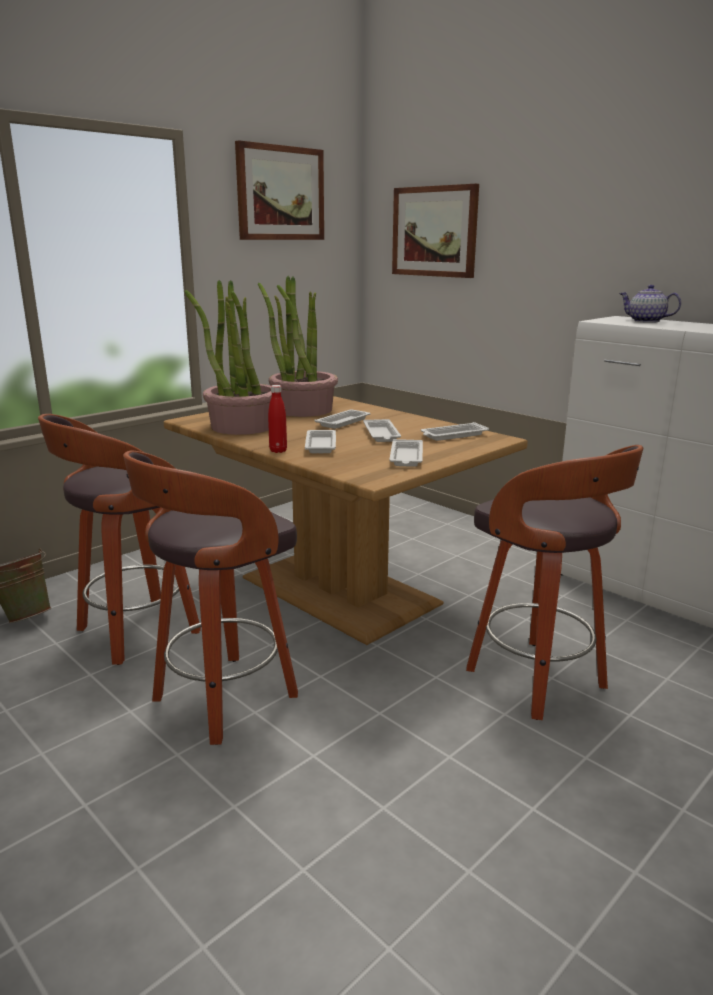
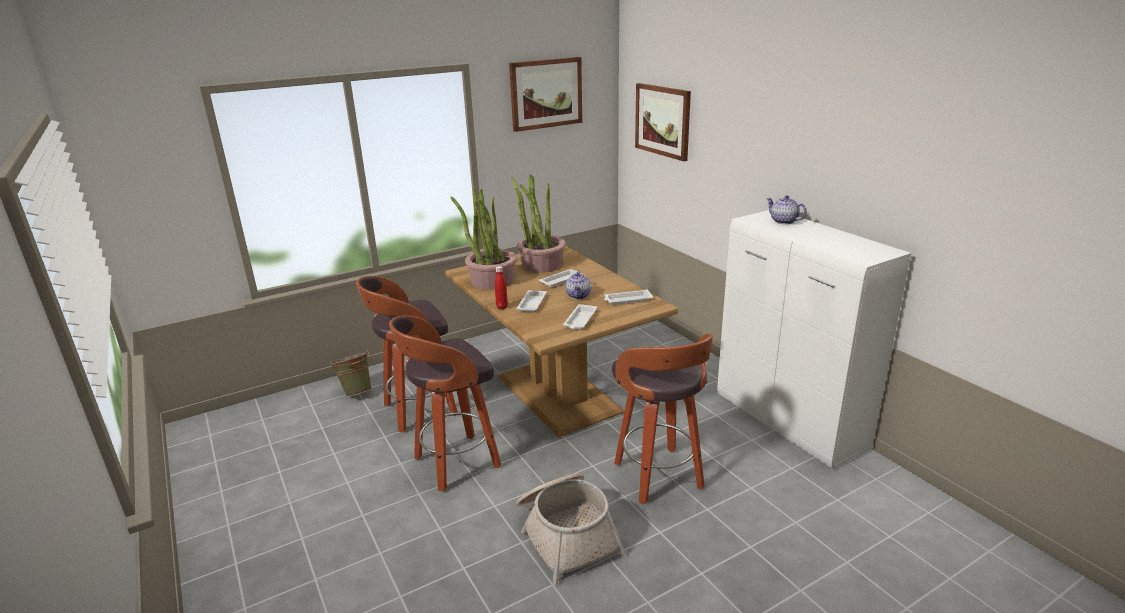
camera: 15 degrees right, 5 degrees up
(381, 435) = (578, 295): white tray -> teapot
(449, 783) = (566, 534): none -> basket

